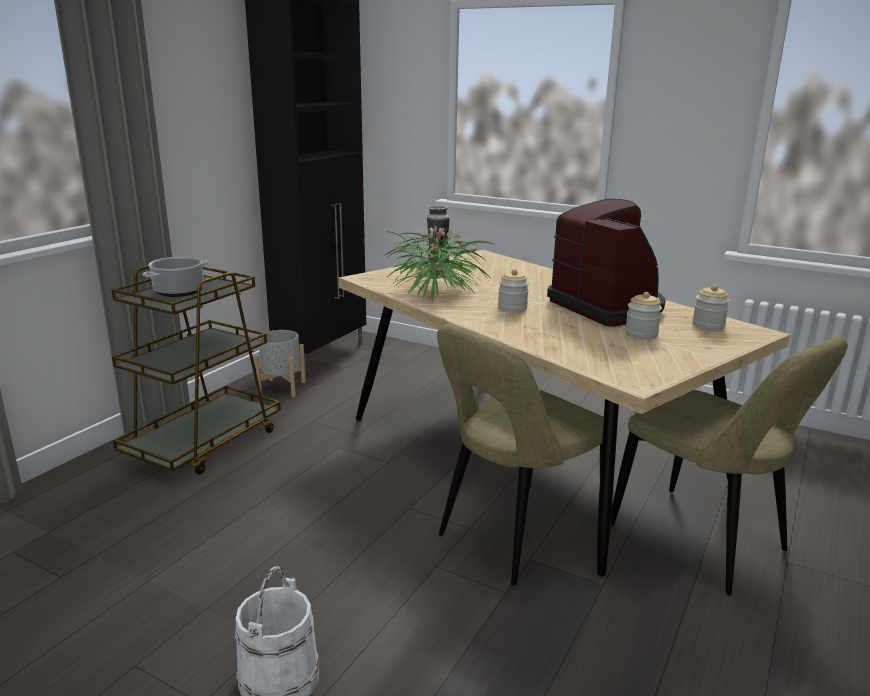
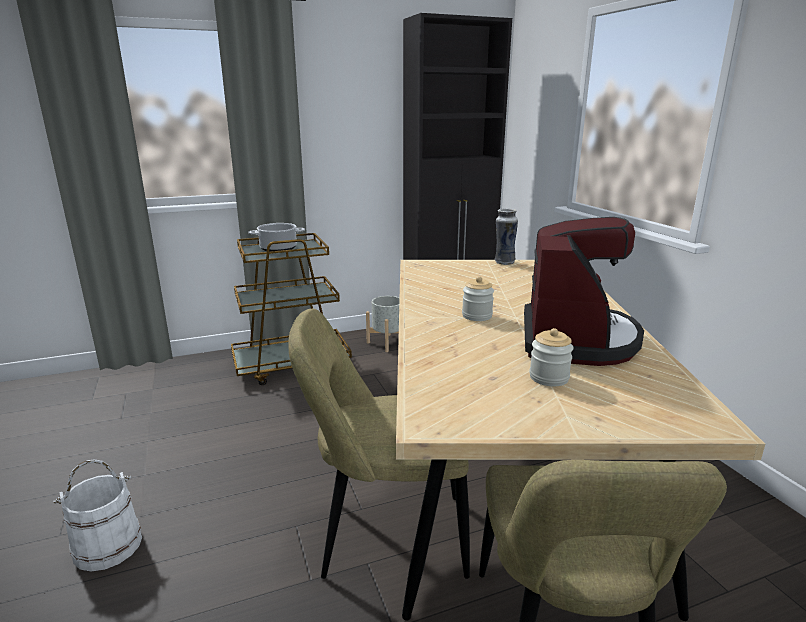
camera: 40 degrees right, 0 degrees up
(436, 291) = (447, 285): potted plant -> none
(708, 326) = (657, 394): jar -> none

